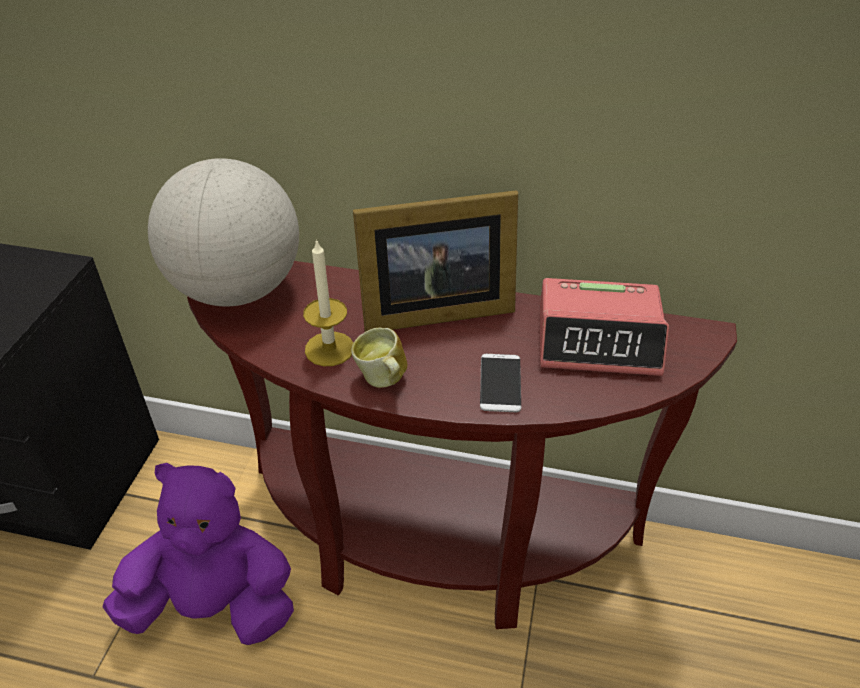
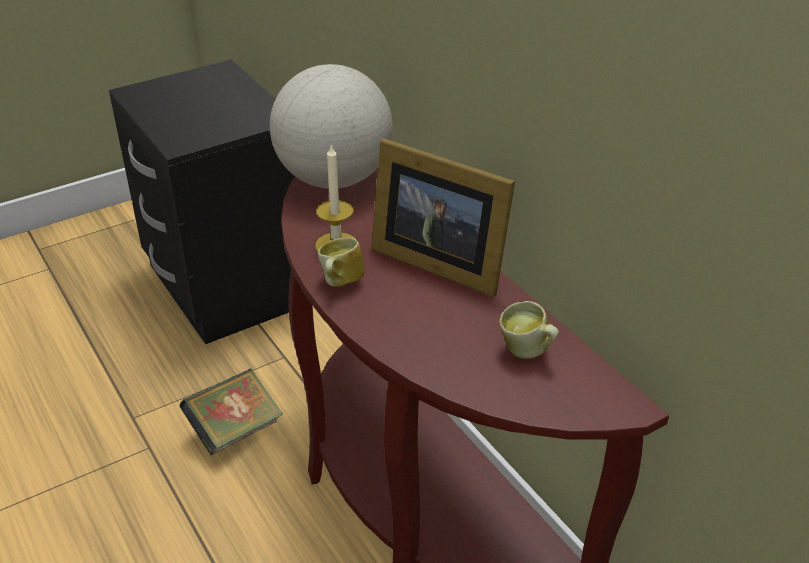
camera: 45 degrees right, 5 degrees down
(215, 605) = (235, 430): purple plush toy -> book
(500, 383) = (411, 333): phone -> none
(598, 340) = (527, 353): alarm clock -> mug

